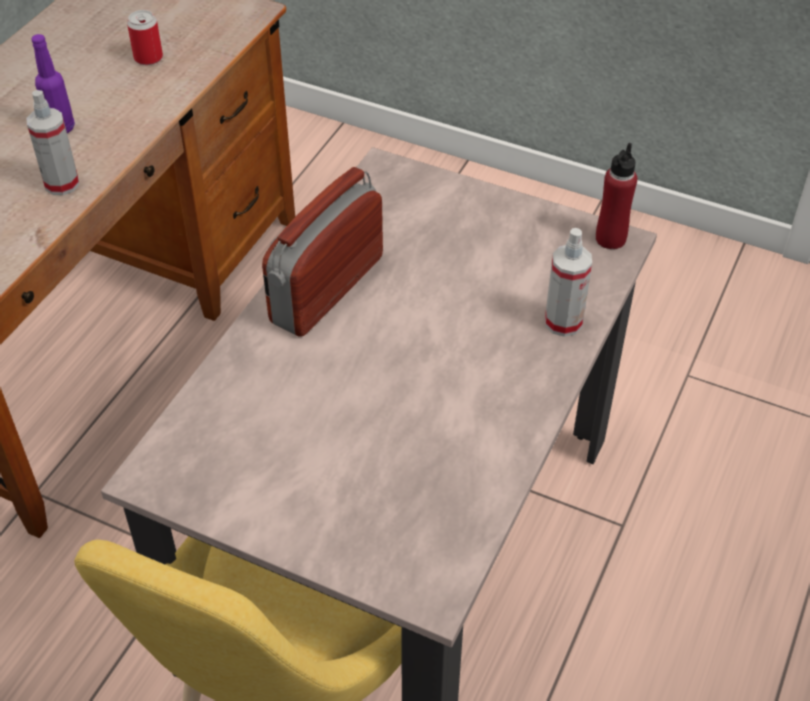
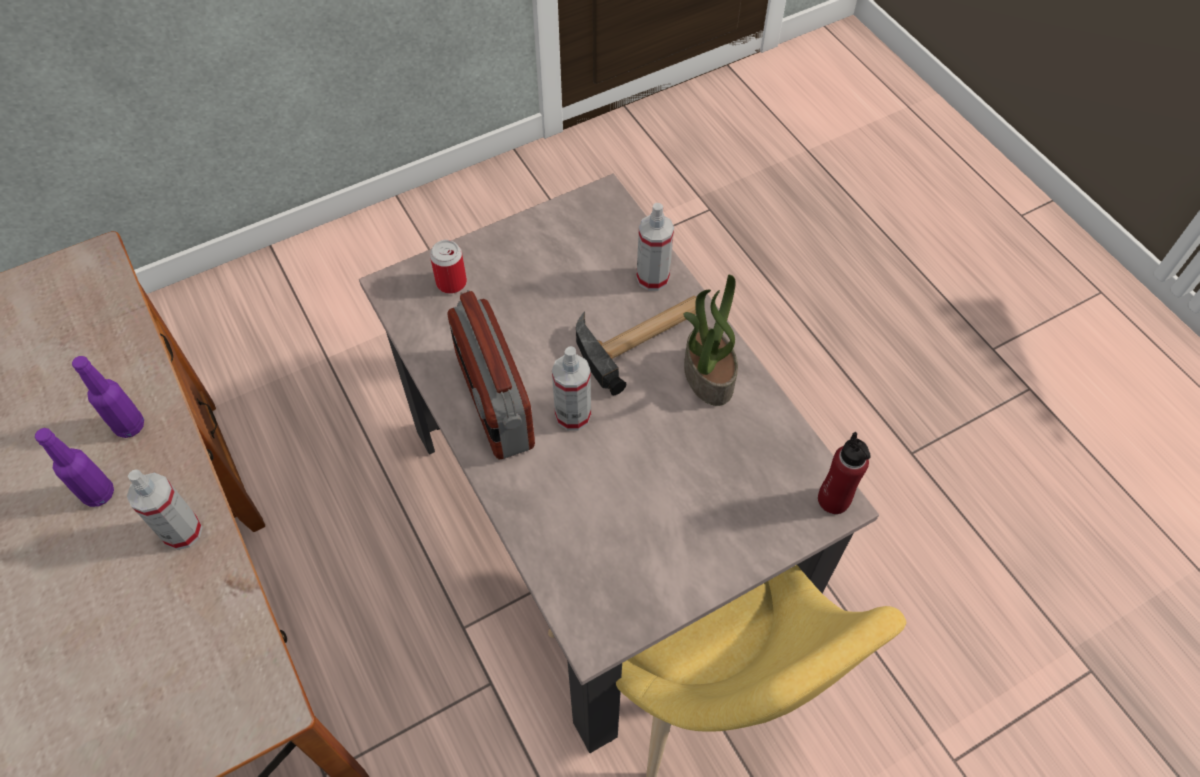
camera: 55 degrees left, 10 degrees up
(127, 109) = (129, 426): none -> purple bottle
(148, 58) = (72, 371): can -> can (451, 282)
(358, 346) = (573, 415): none -> spray bottle
(488, 349) = (641, 337): none -> hammer
(490, 418) = (707, 375): none -> potted plant
(610, 239) = (596, 200): red bottle -> red bottle (833, 499)

